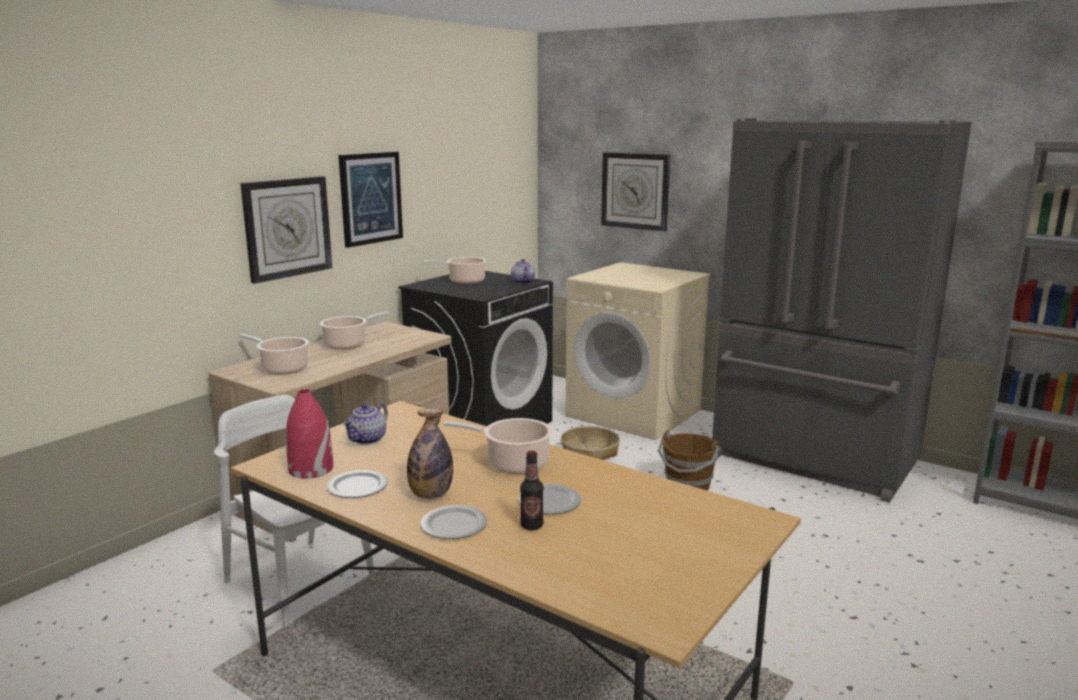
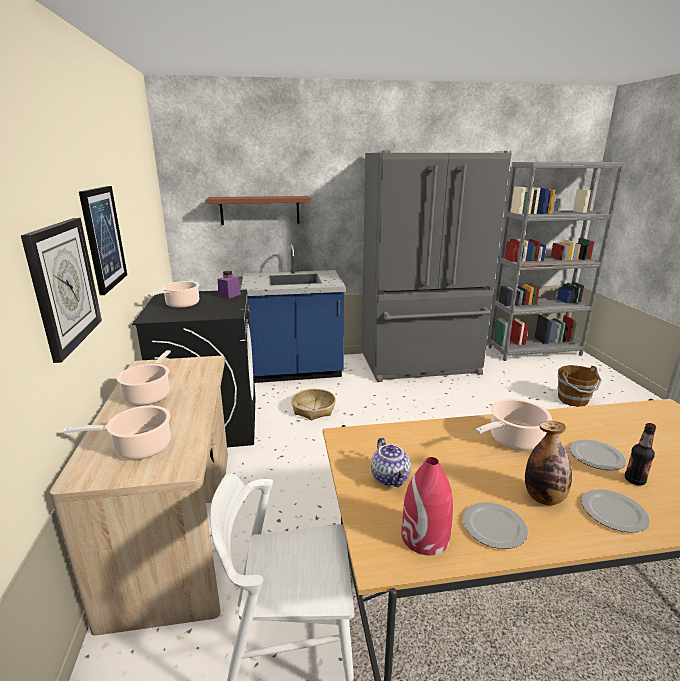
camera: 45 degrees left, 5 degrees up
(522, 282) = (229, 295): teapot -> purple jar
(634, 413) = (295, 372): beige washing machine -> blue counter
(635, 191) = (260, 210): wall clock -> brown shelf
(687, 486) = (397, 407): brown bucket -> brown bucket (573, 400)

